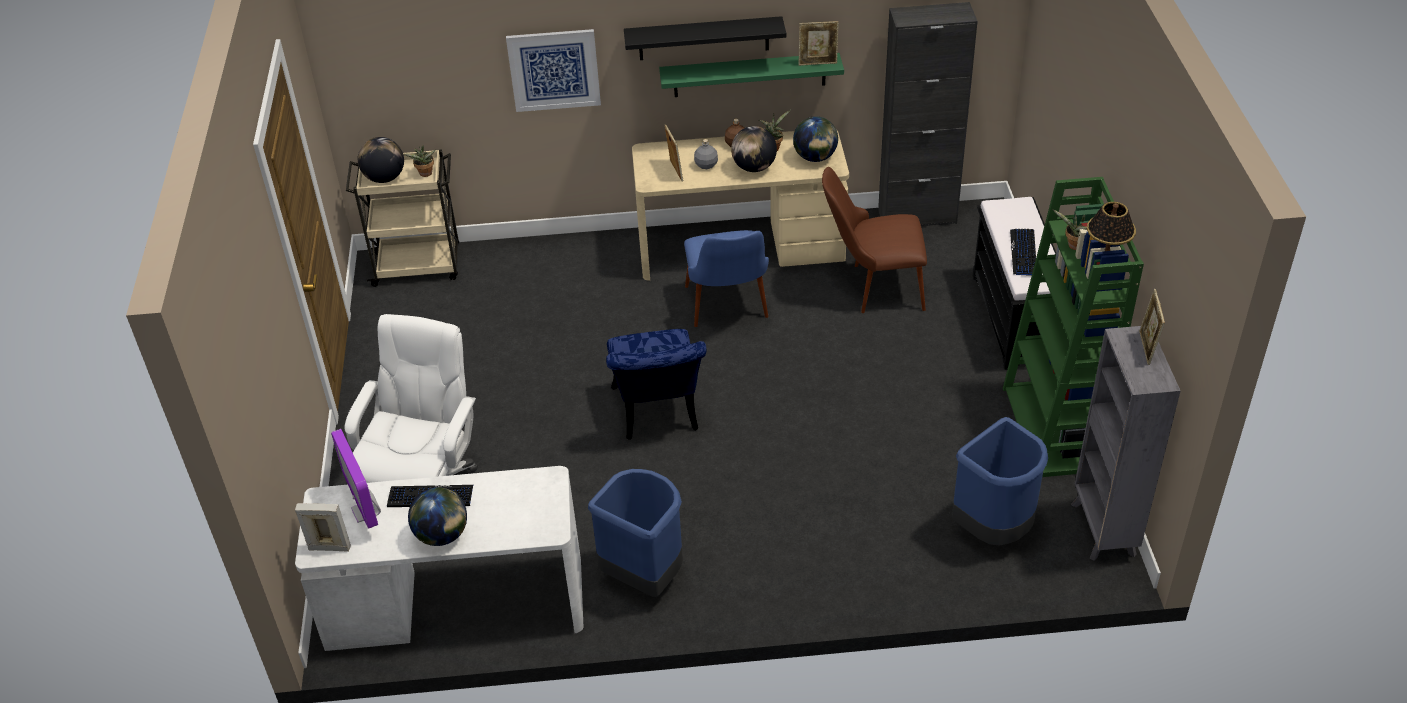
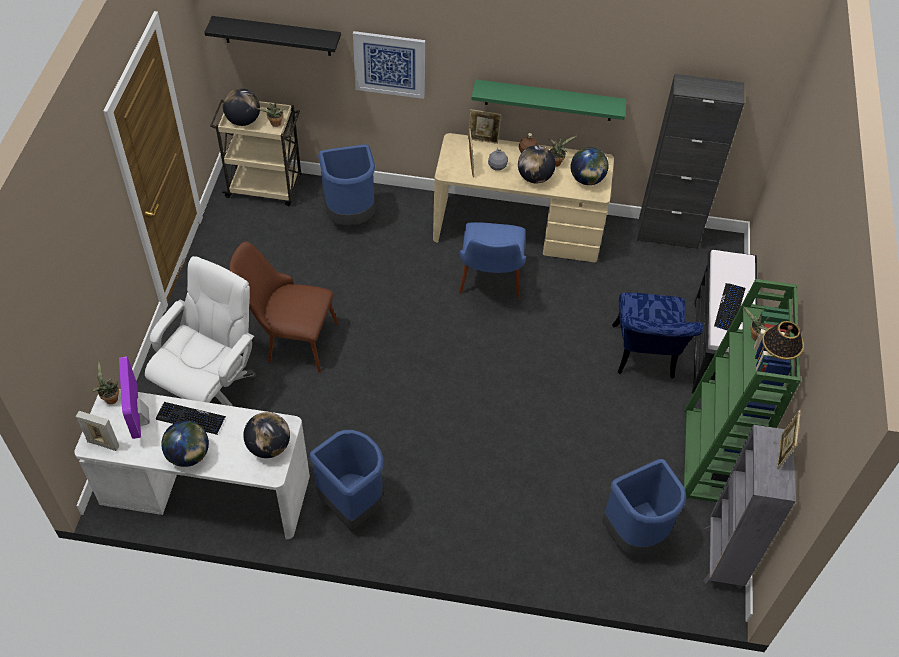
camera: 10 degrees right, 10 degrees up
(321, 497) = (110, 398): none -> potted plant
(535, 276) = (350, 217): none -> blue trash can
(538, 504) = (269, 447): none -> globe
(657, 415) = (406, 365): blue chair -> blue chair (644, 357)
(703, 38) = (515, 65): black shelf -> black shelf (277, 36)
(818, 63) = (605, 105): picture frame -> picture frame (483, 140)
(873, 288) = (610, 292): brown chair -> brown chair (290, 339)

